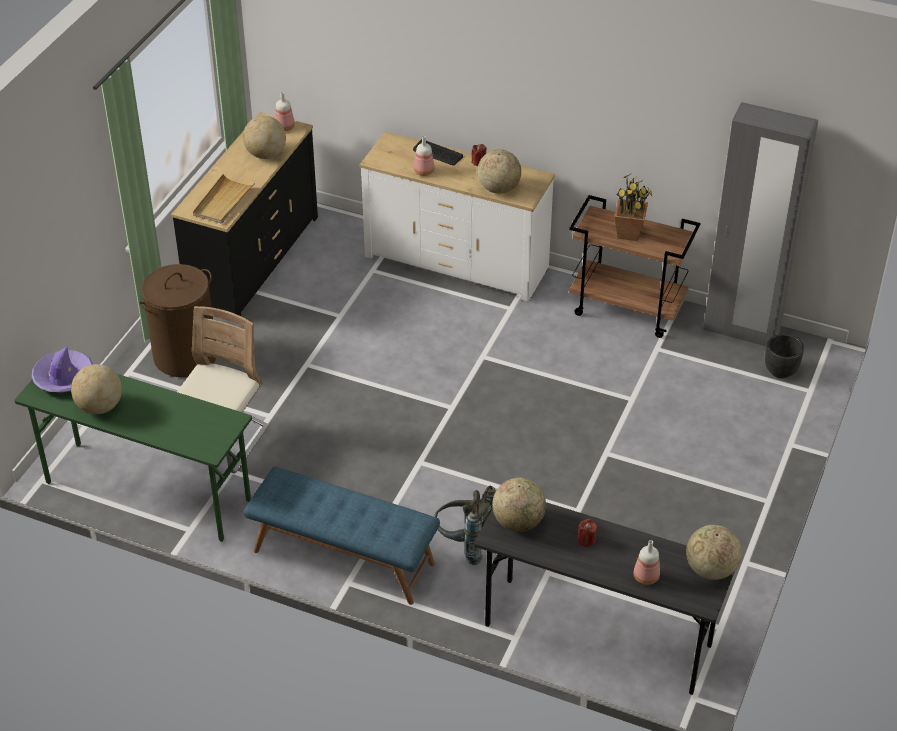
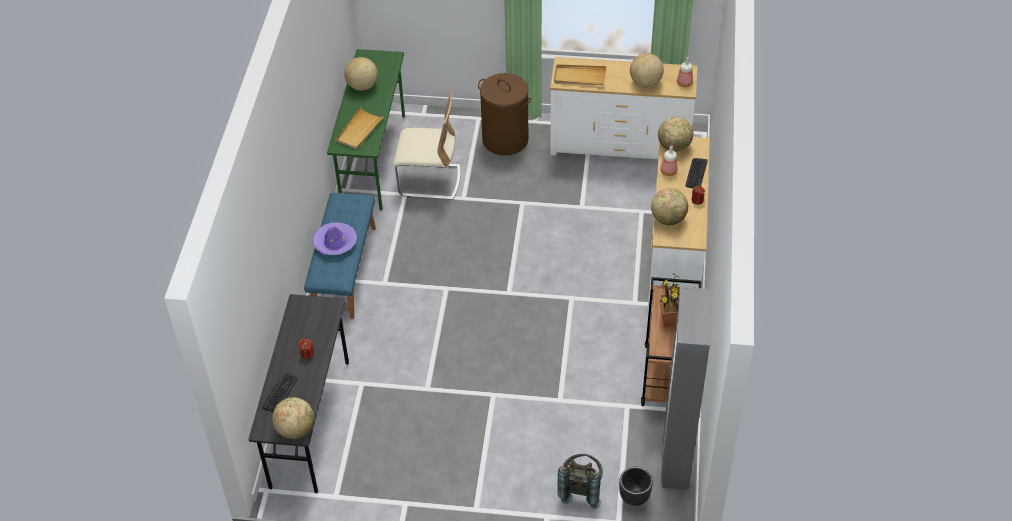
camera: 75 degrees right, 5 degrees up
(63, 377) = (384, 62): purple hat -> purple hat (335, 242)
(190, 424) = (359, 130): none -> beige tray
(253, 261) = (620, 144): black dresser -> white dresser
(464, 543) = (375, 330): grey backpack -> grey backpack (580, 489)
(518, 522) = (315, 313): globe -> globe (674, 147)
(645, 577) = (280, 392): bottle -> keyboard

